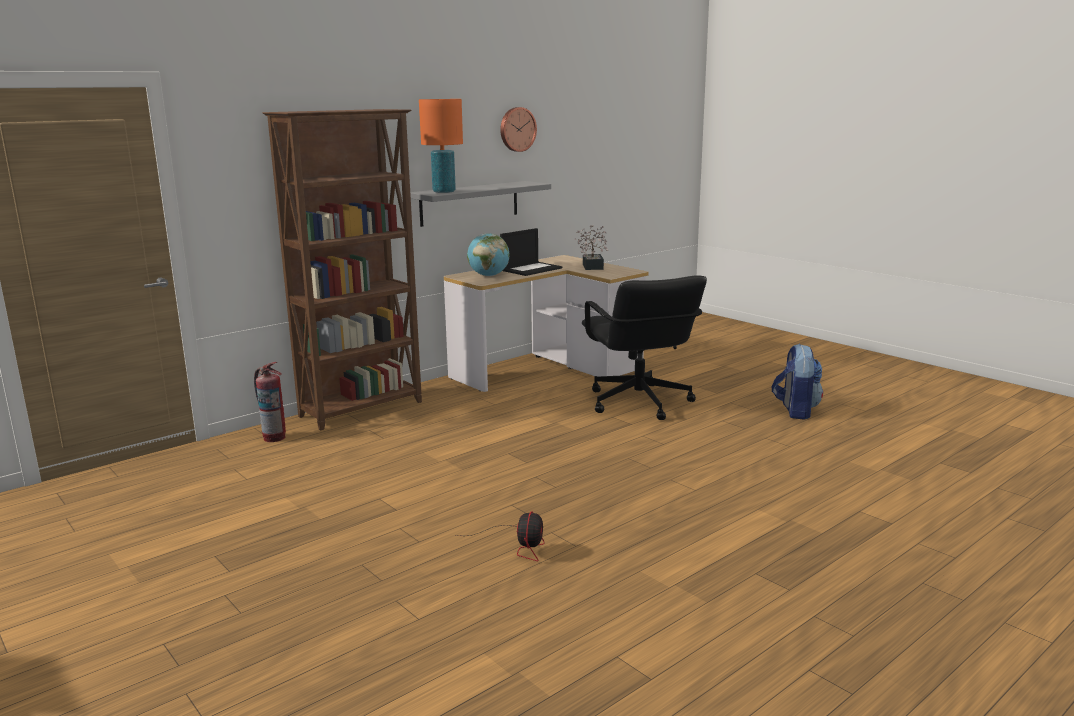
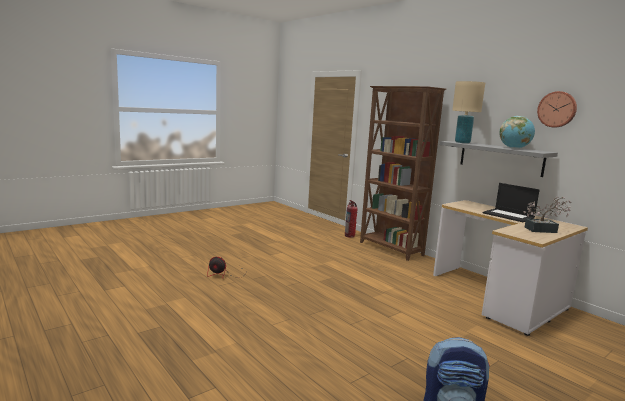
camera: 90 degrees right, 5 degrees down
(443, 192) = (462, 142): orange table lamp -> beige table lamp
(488, 275) = (474, 207): globe -> globe (514, 148)
(638, 403) = (436, 325): black office chair -> none

